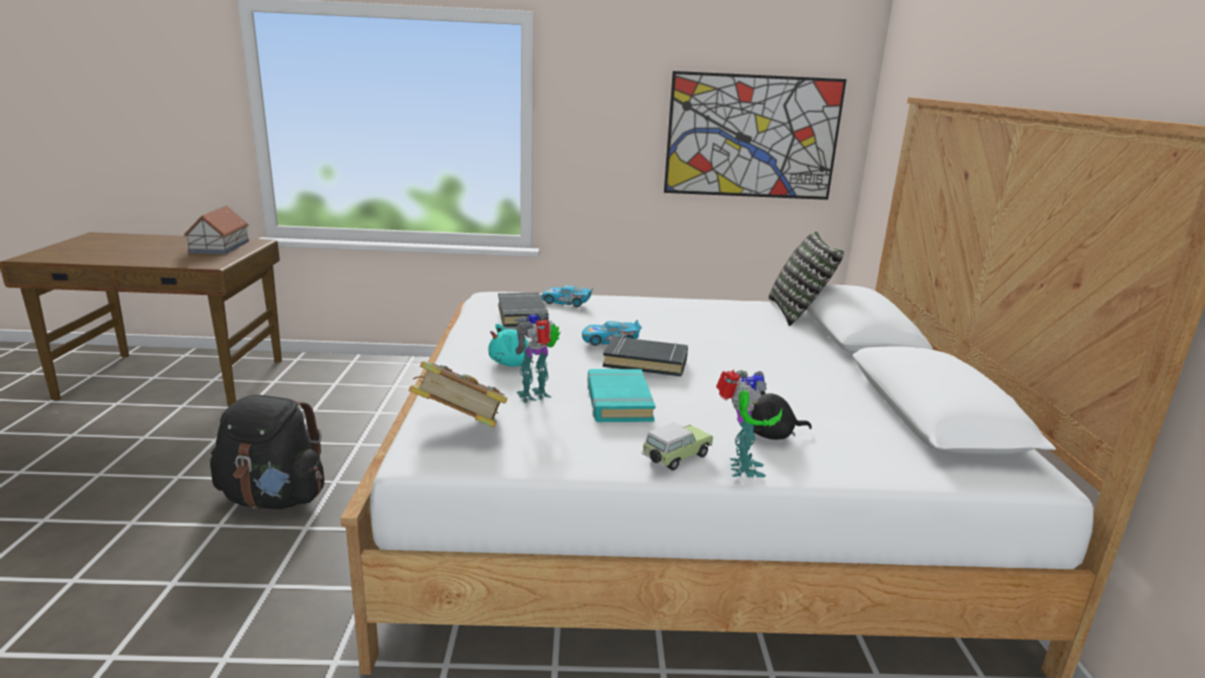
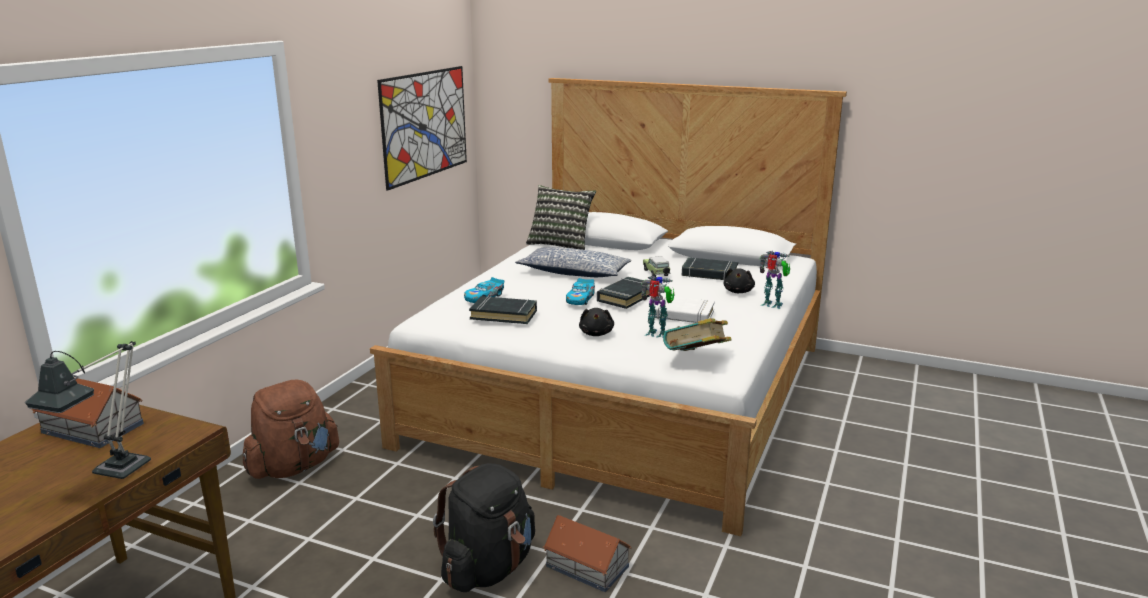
camera: 65 degrees left, 0 degrees up
(147, 261) = (113, 474): none -> table lamp
(279, 556) = (587, 567): none -> toy house
(416, 378) = (294, 467): none -> brown backpack
(513, 364) = (596, 333): turquoise plush toy -> black plush toy
(536, 396) = (657, 335): toy robot -> toy robot turned 120 degrees clockwise
(618, 402) = (681, 315): turquoise book -> white book
(675, 458) = (756, 316): toy car -> toy car (656, 273)
(702, 329) = (574, 273): none -> pillow
(818, 404) = (709, 274): none -> black book

